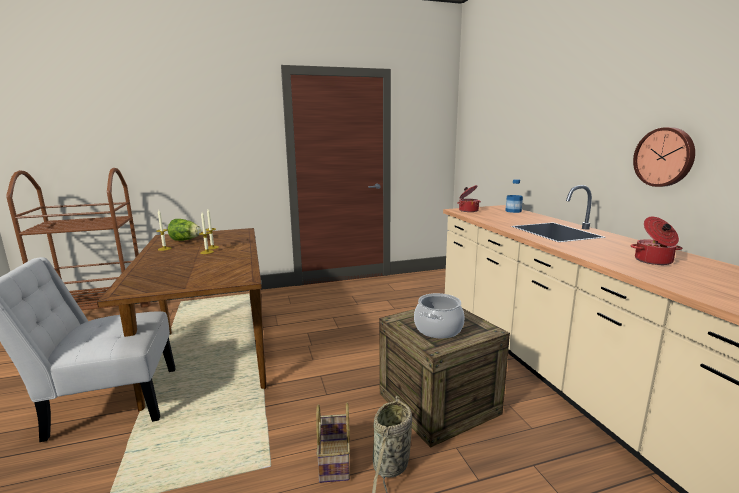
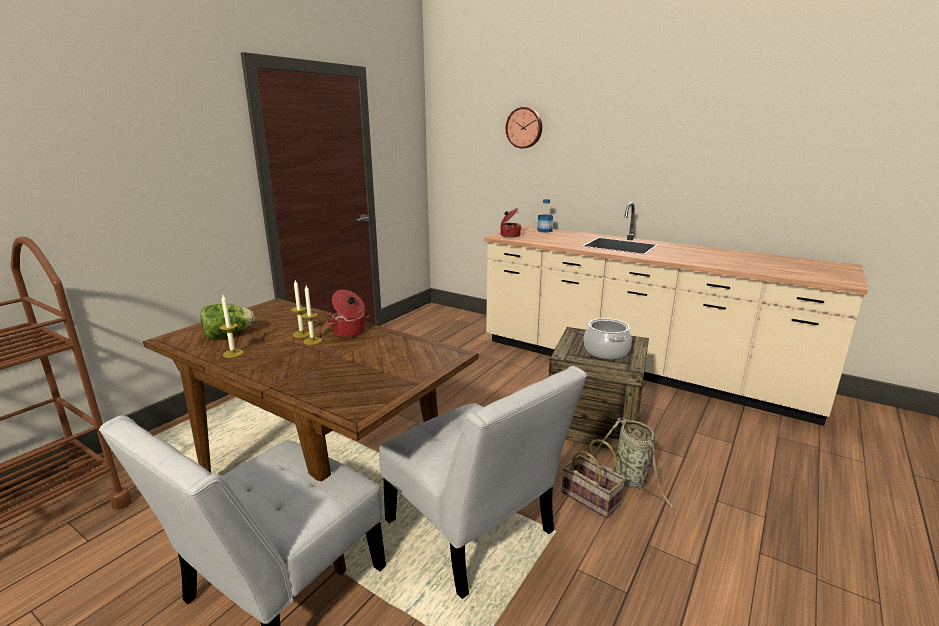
camera: 40 degrees left, 5 degrees up
(227, 432) = (474, 532): none -> white chair
(653, 261) = (721, 258): cooking pot -> cooking pot (350, 332)
(664, 157) = (693, 176): wall clock -> wall clock (524, 128)

